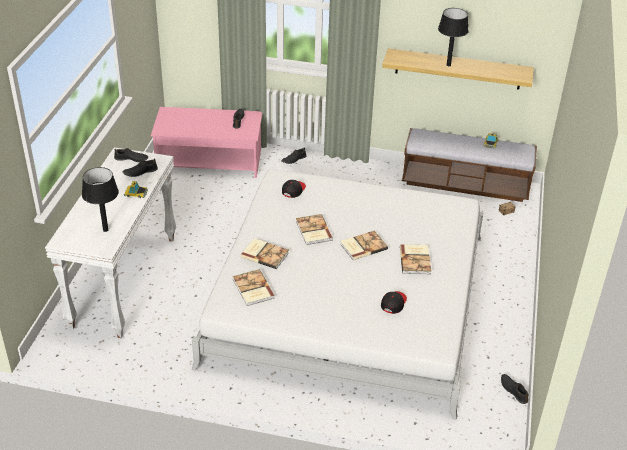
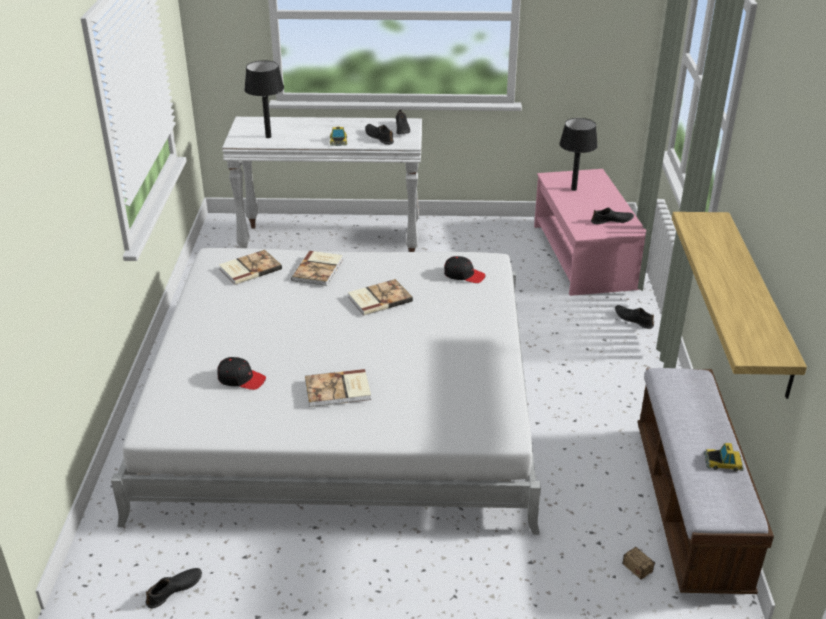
camera: 80 degrees right, 5 degrees down
(363, 246) = (357, 340): book -> none
(448, 65) = (722, 270): black table lamp -> black table lamp (574, 189)

